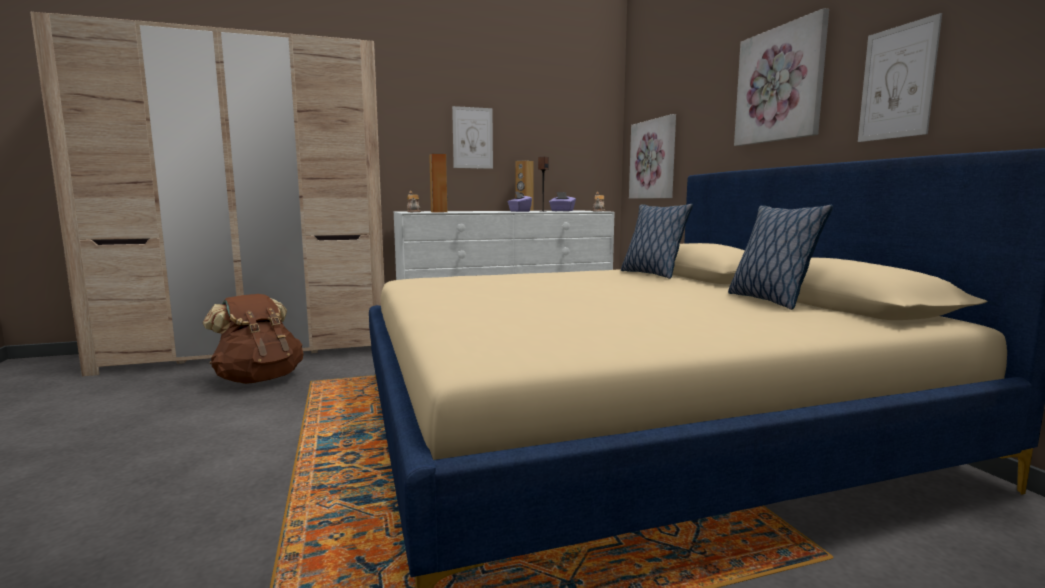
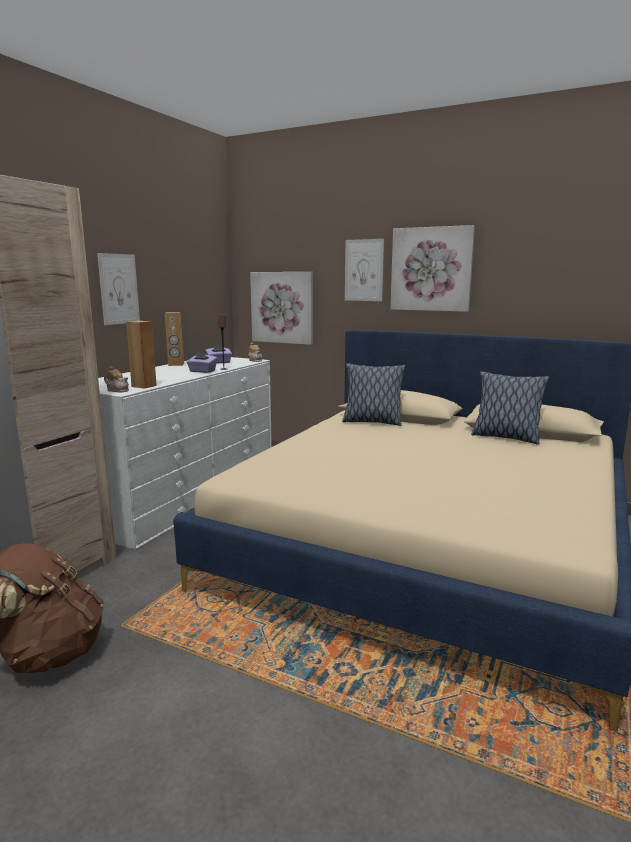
camera: 45 degrees left, 5 degrees up
(897, 82) = (528, 287): picture -> picture (364, 270)

